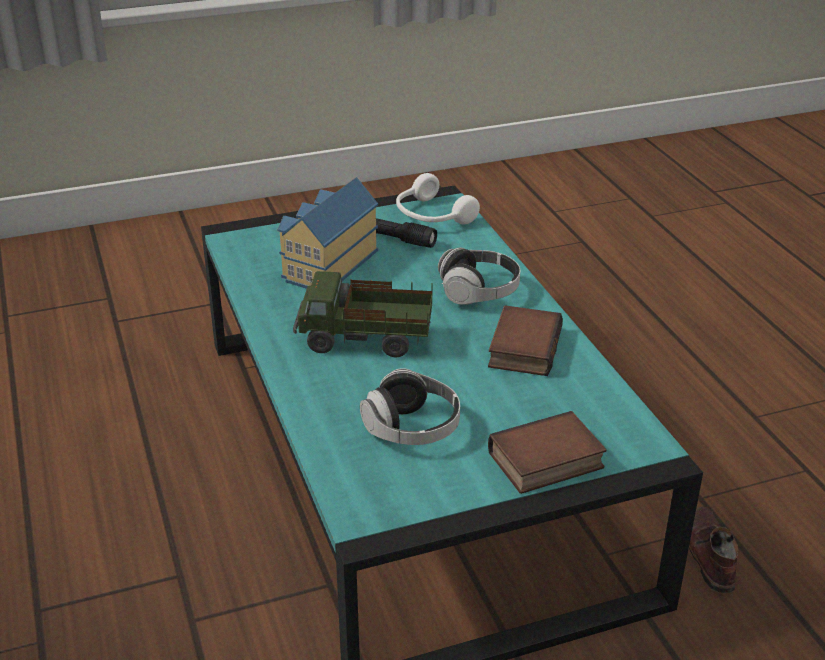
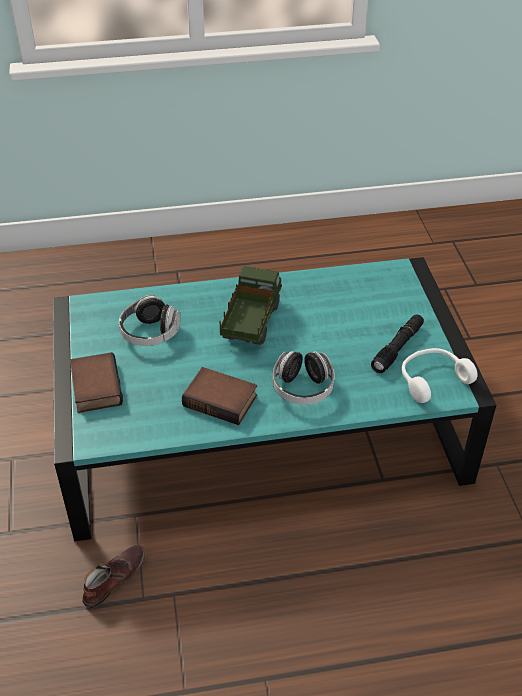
camera: 100 degrees right, 10 degrees up
(327, 265) = (356, 313): toy house -> none
(709, 555) = (114, 578): brown shoe -> brown shoe turned 60 degrees counterclockwise

